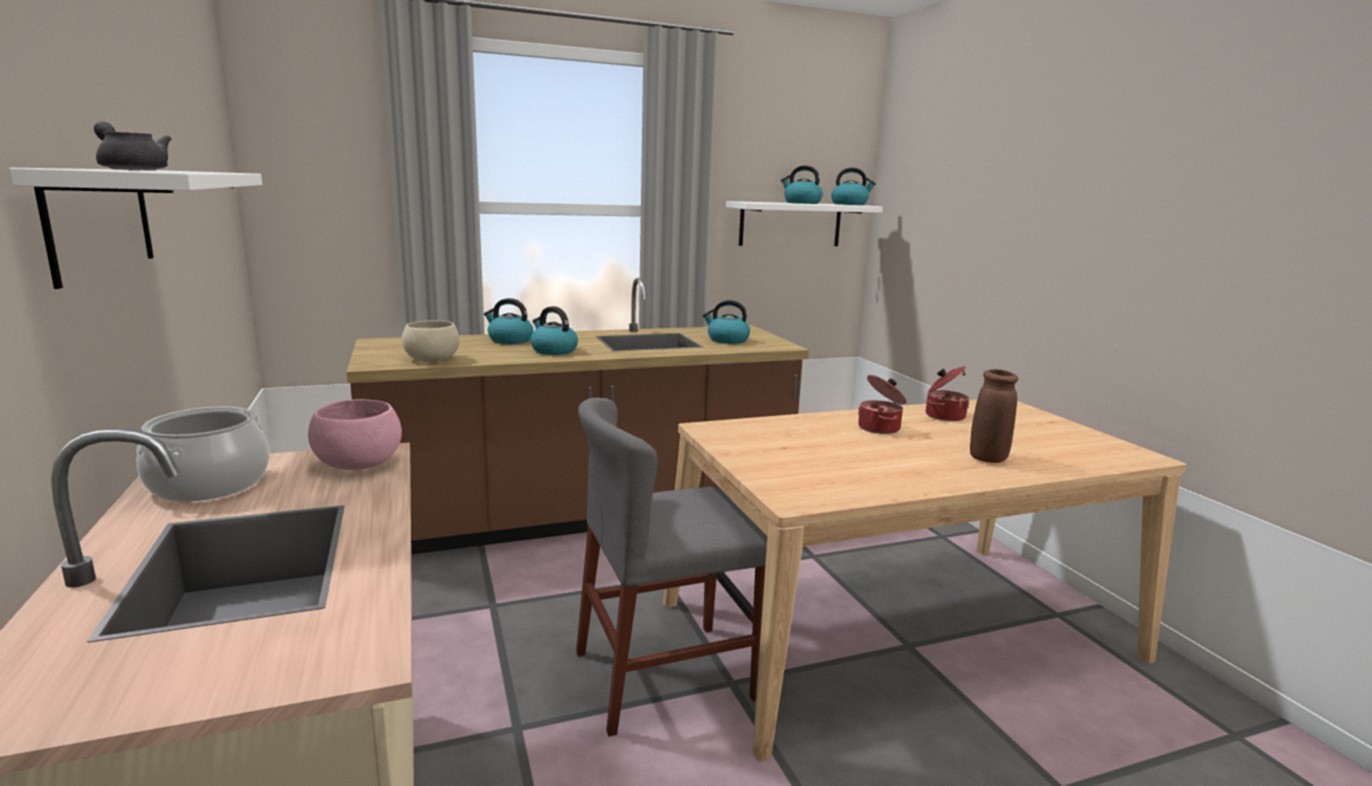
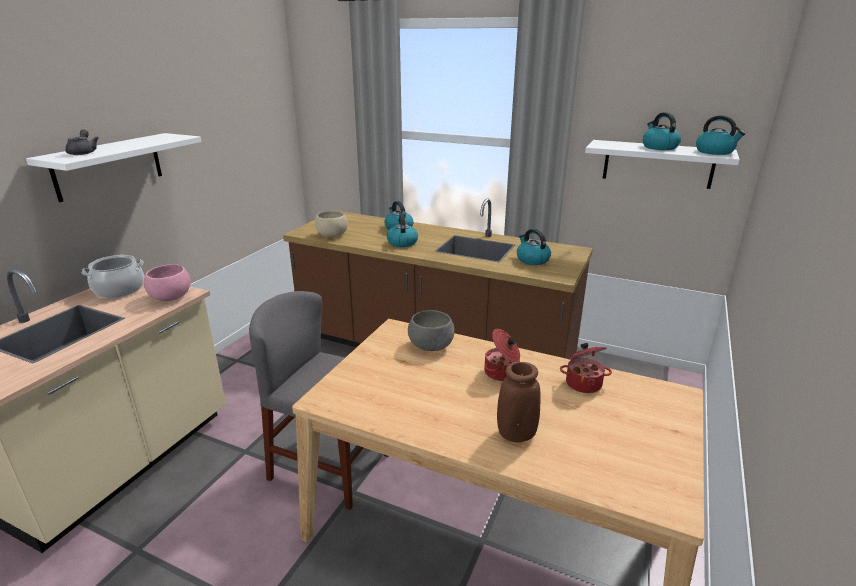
camera: 45 degrees right, 10 degrees up
(776, 430) = (430, 345): none -> grey bowl

